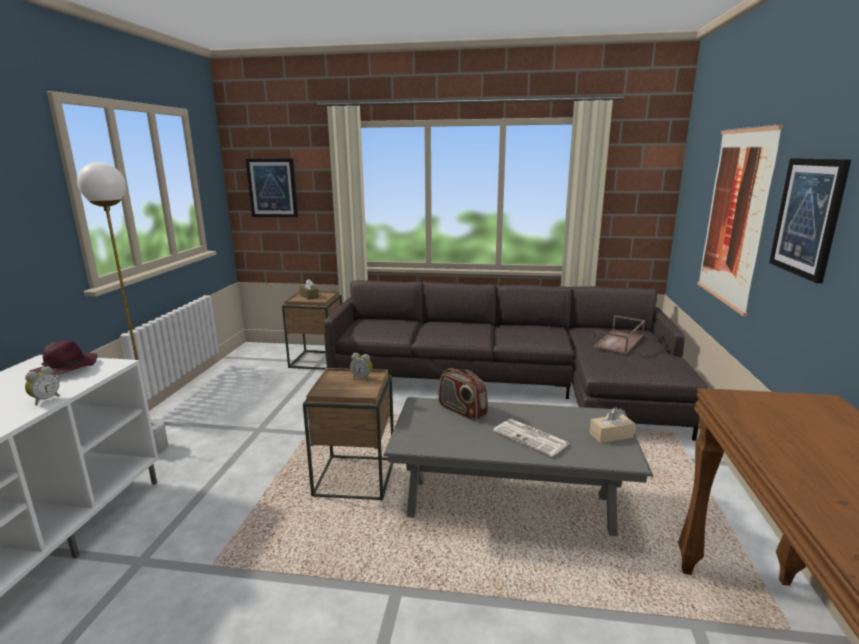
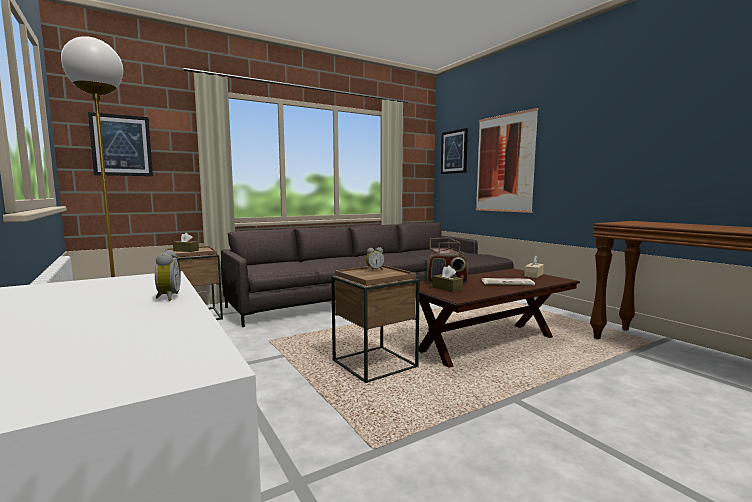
camera: 40 degrees left, 10 degrees down
(65, 369) = (101, 285): purple hat -> none
(434, 423) = (447, 288): none -> brown tissue box
(509, 505) = (487, 344): grey coffee table -> brown coffee table
(808, 217) = (573, 147): picture -> picture (454, 152)

